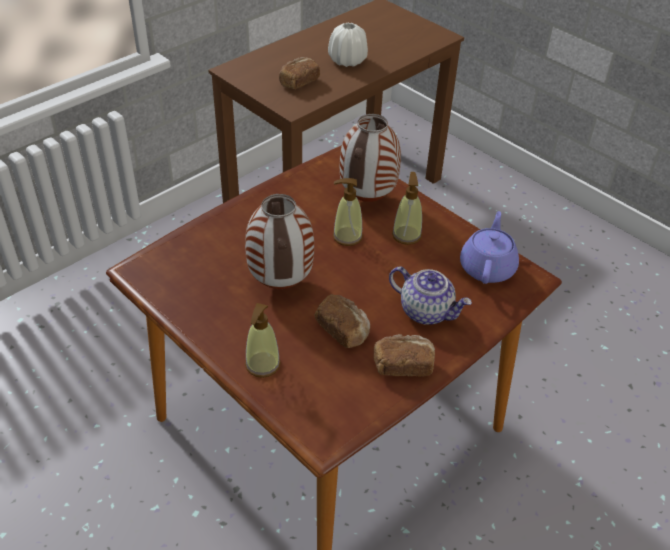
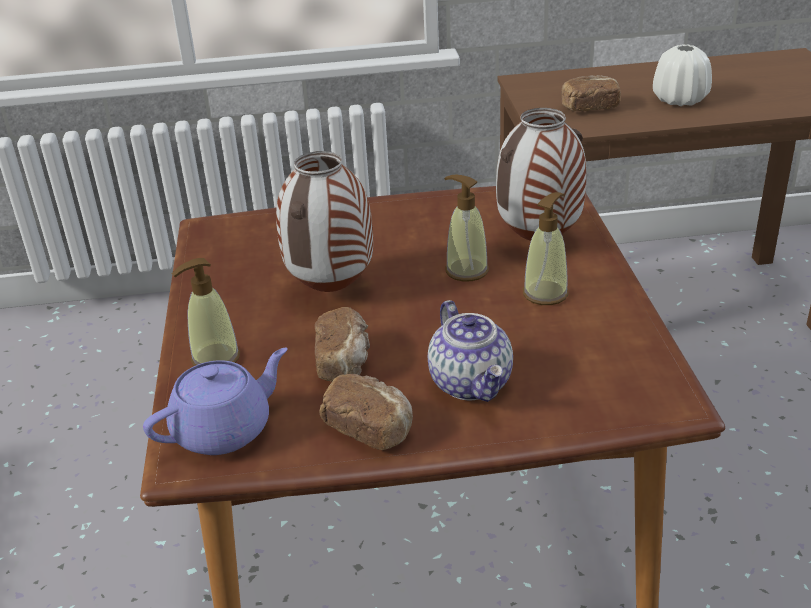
camera: 40 degrees right, 10 degrees down
(487, 267) = (619, 367): purple teapot -> purple teapot (225, 430)

